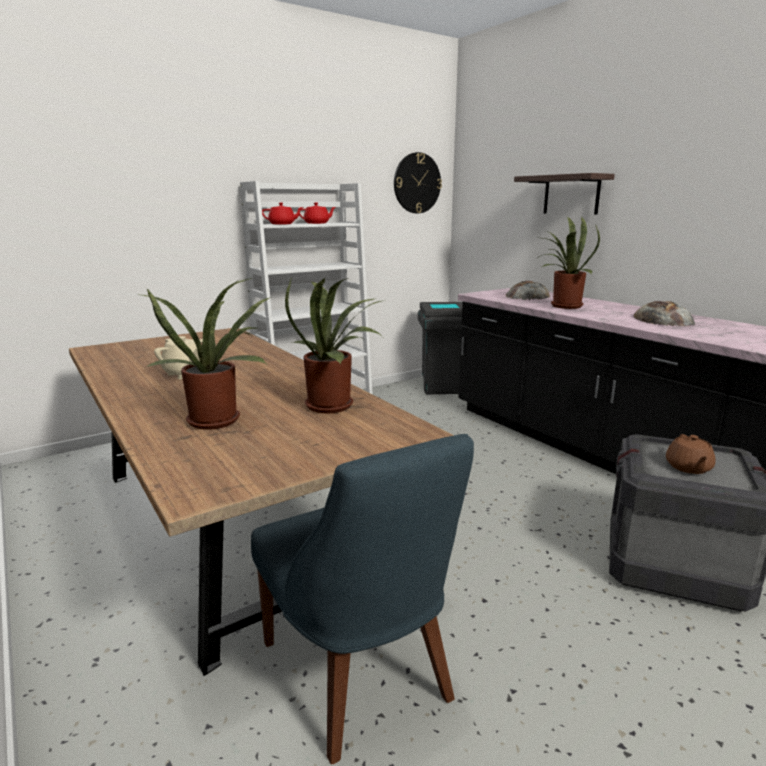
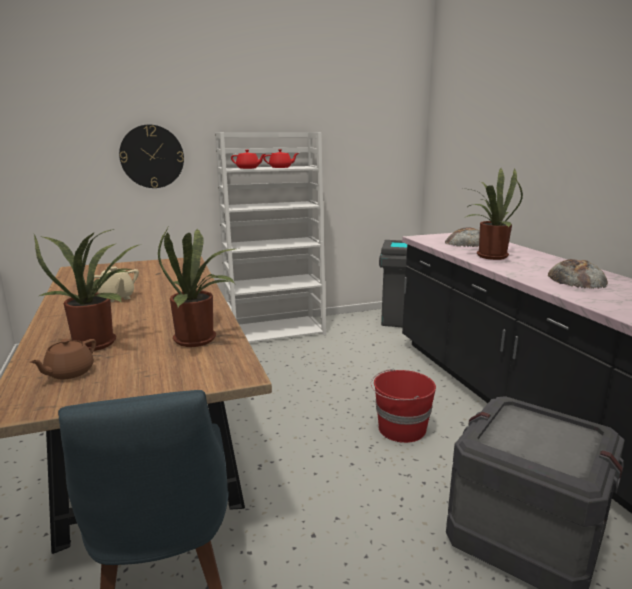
camera: 15 degrees right, 0 degrees up
(417, 183) = (387, 129): wall clock -> wall clock (152, 156)
(506, 489) = (400, 429): none -> red bucket
(571, 195) = (519, 144): shelf -> none
(688, 468) = (532, 441): brown teapot -> brown teapot (69, 373)

